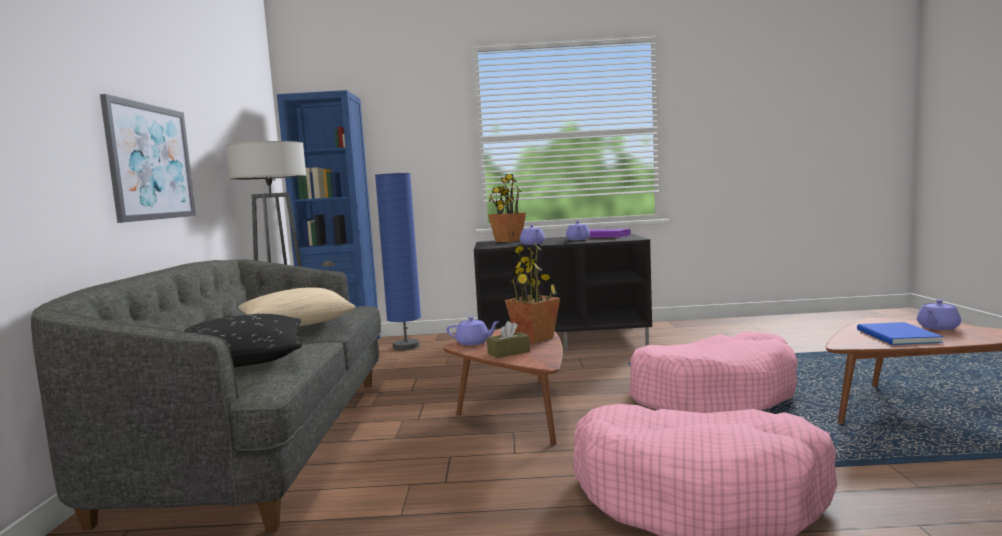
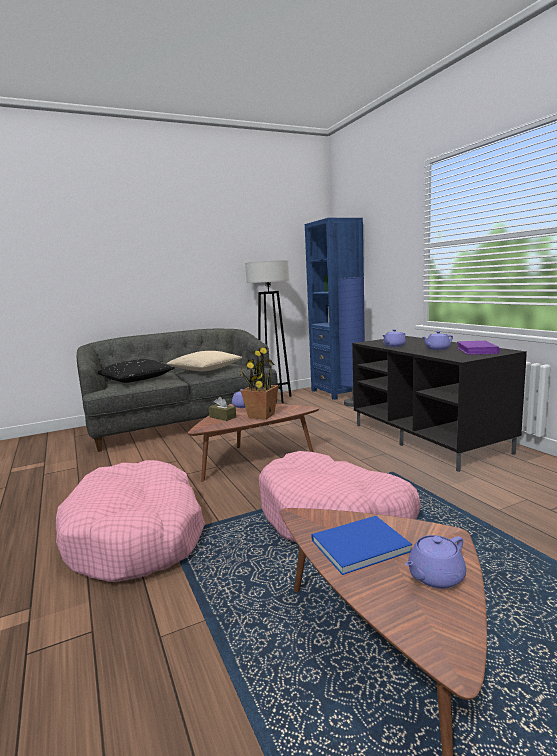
camera: 65 degrees right, 5 degrees up
(151, 162) = (181, 279): picture -> none
(508, 241) = (413, 339): potted plant -> none
(937, 327) = (435, 577): purple teapot -> purple teapot turned 60 degrees counterclockwise

